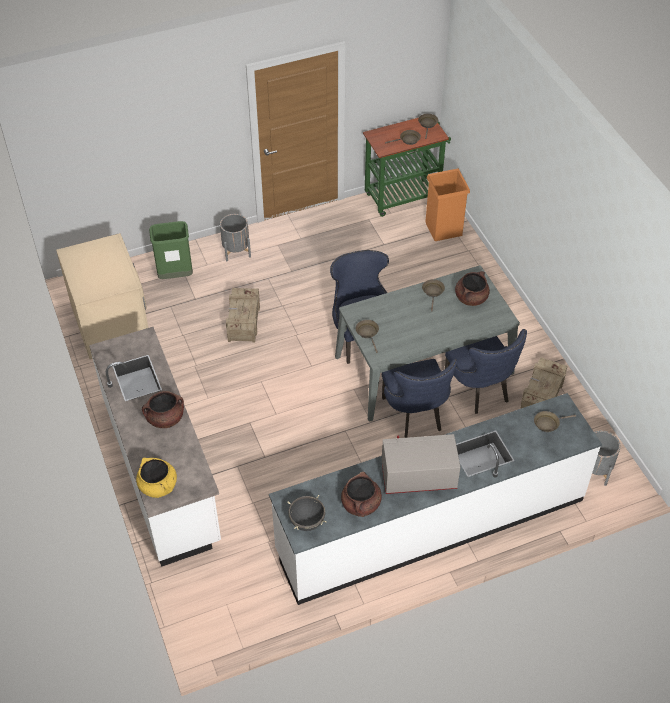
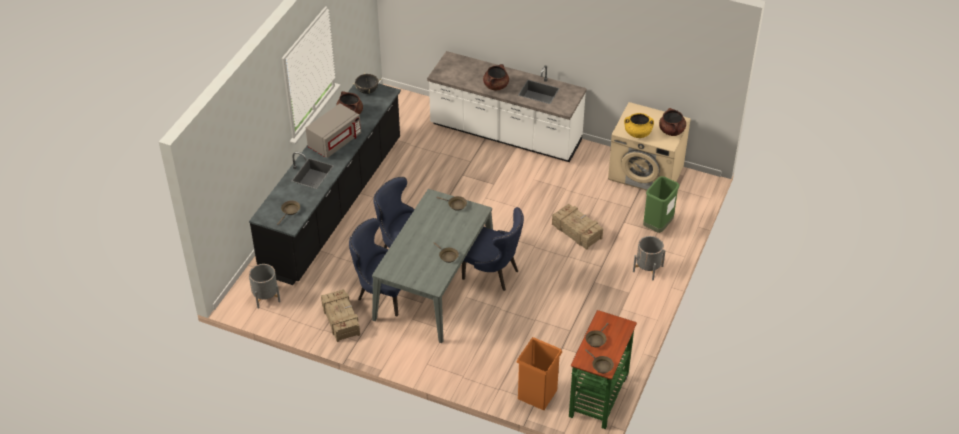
camera: 135 degrees right, 5 degrees down
(158, 486) = (457, 62): yellow cooking pot -> yellow cooking pot (637, 133)
(431, 525) = (334, 205): white counter -> black counter
(471, 298) = (419, 269): brown cooking pot -> brown cooking pot (671, 131)

